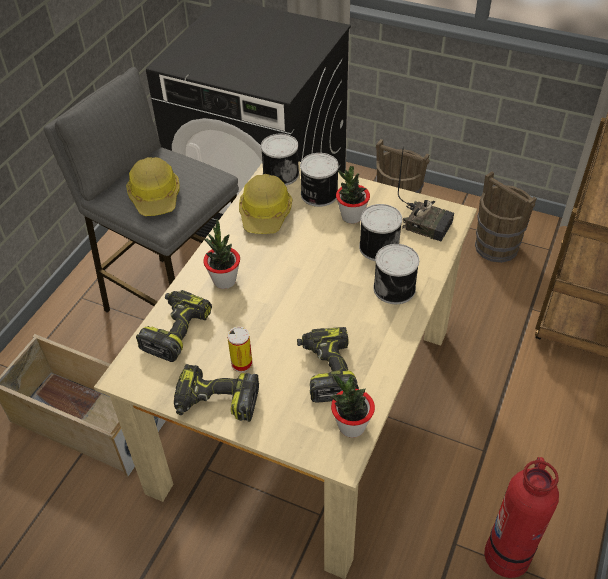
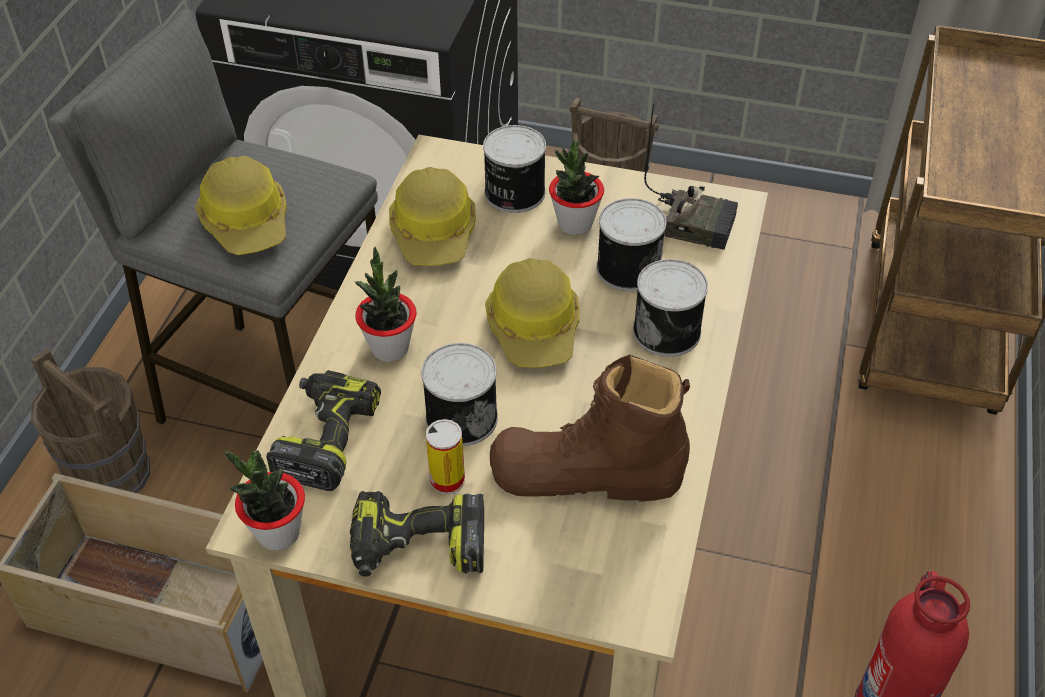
camera: 10 degrees left, 0 degrees up
(280, 173) = (445, 165): can -> can (461, 416)
(314, 277) = (535, 327): none -> hard hat
(326, 370) = (586, 474): power drill -> brown boot
(351, 426) = (646, 560): potted plant -> potted plant (278, 533)
(496, 247) = (772, 252): brown bucket -> brown bucket (110, 473)

